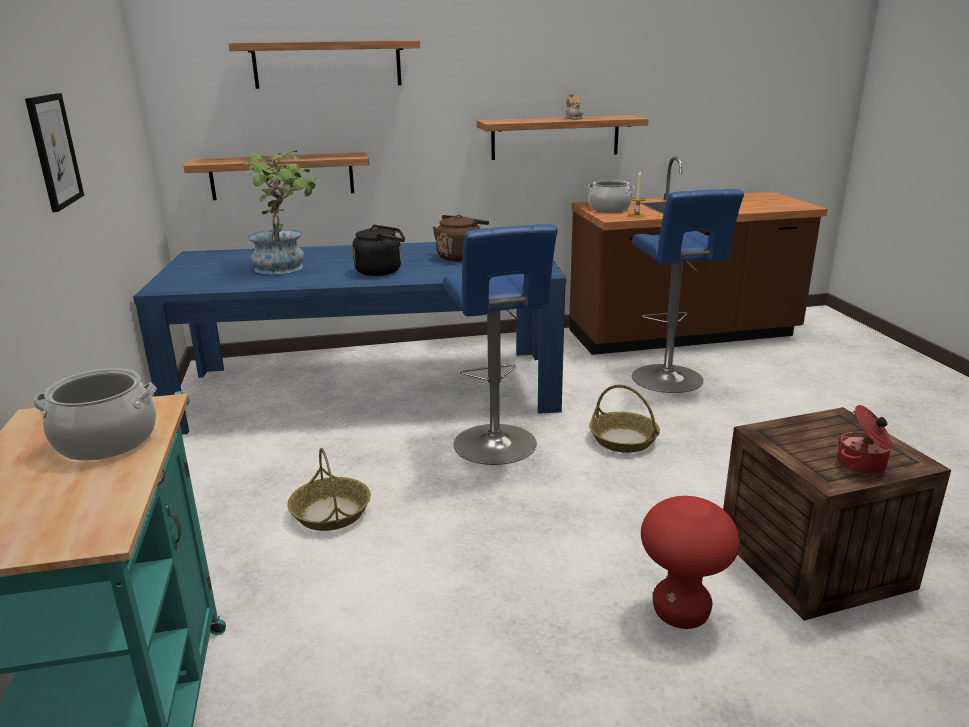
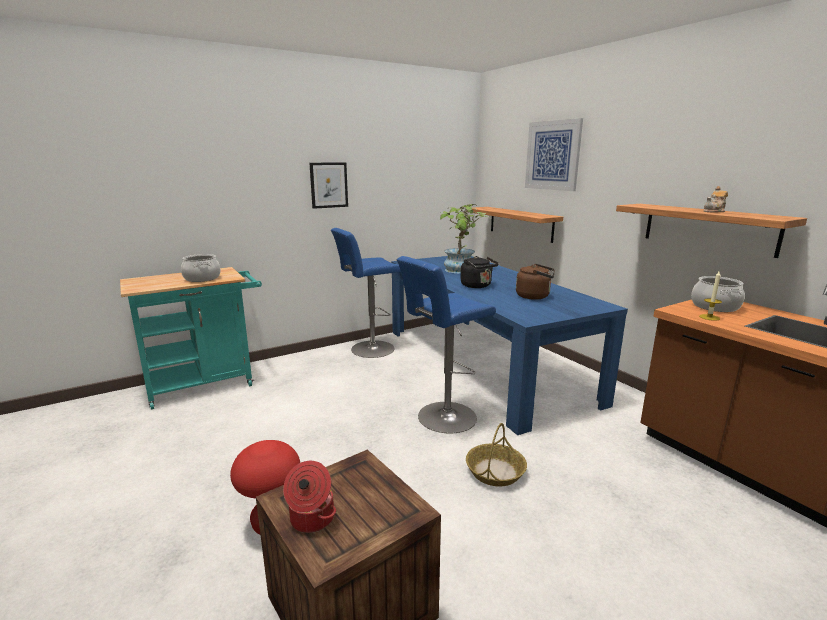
camera: 70 degrees right, 5 degrees down
(327, 64) = (552, 155): shelf -> picture
(331, 513) = (343, 385): basket -> none
(669, 380) = (645, 487): blue stool -> blue stool (369, 349)

